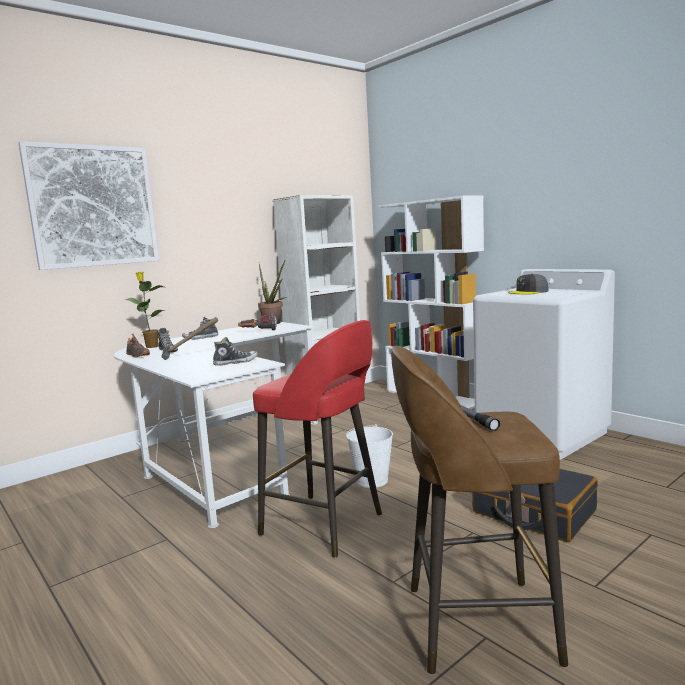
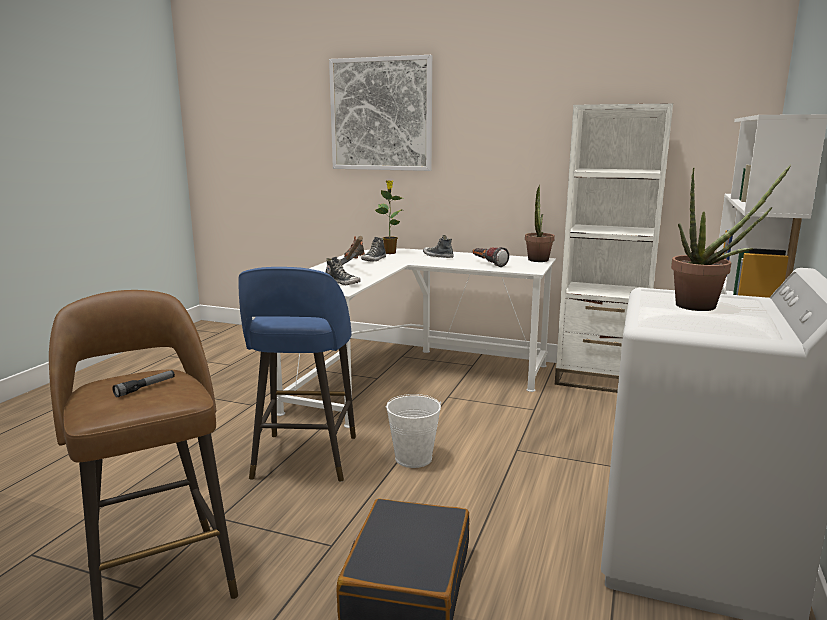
camera: 60 degrees right, 5 degrees up
(325, 525) = (304, 459): red stool -> blue stool
(528, 292) = (705, 306): grey cap -> potted plant

